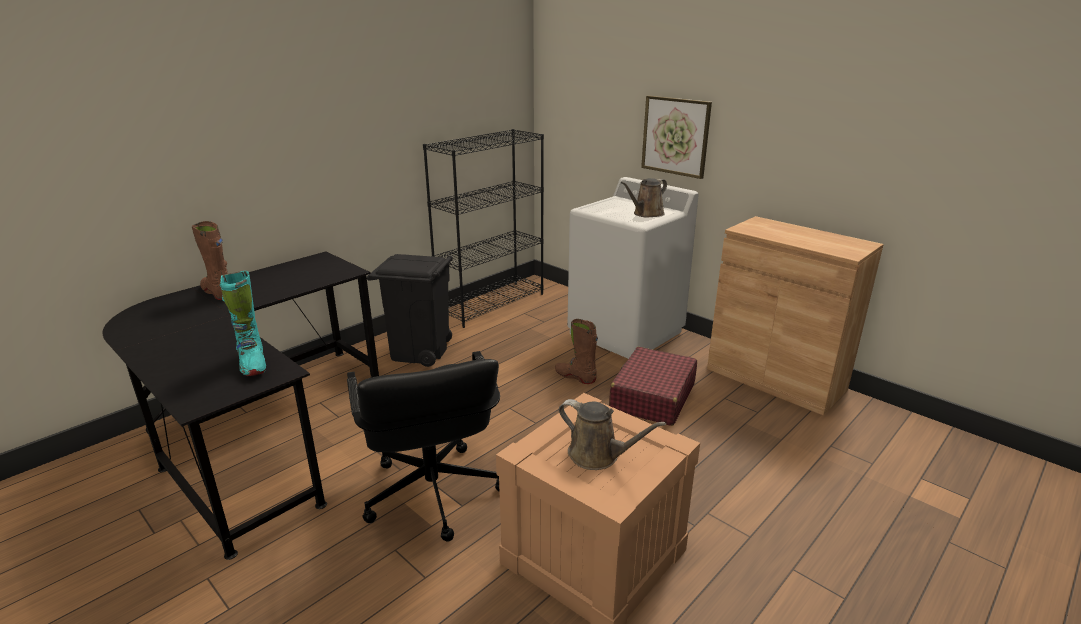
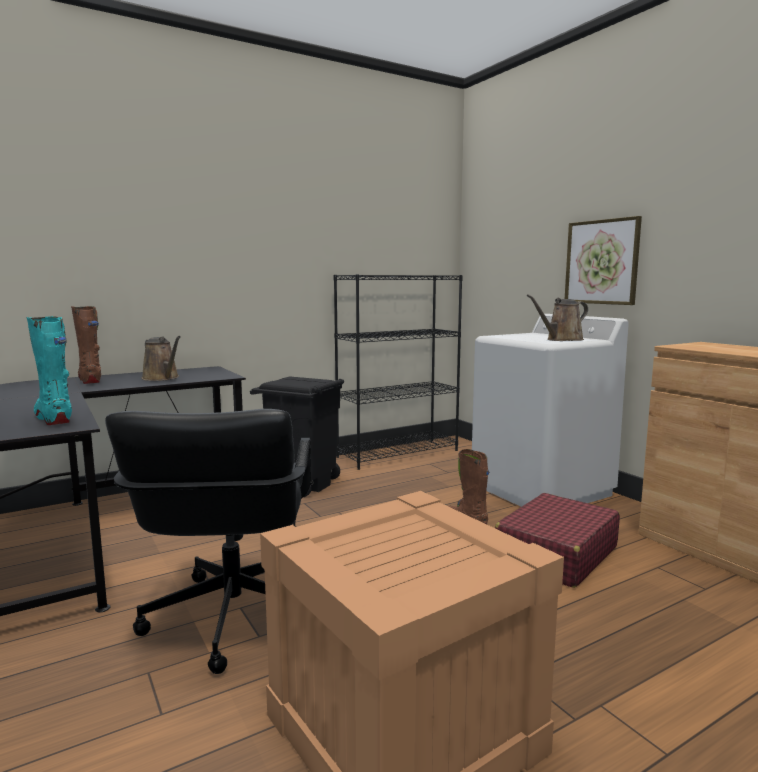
camera: 15 degrees right, 15 degrees down
(252, 364) = (54, 419): turquoise boot -> turquoise boot turned 150 degrees clockwise
(598, 455) = (401, 554): brown watering can -> brown watering can (162, 378)

